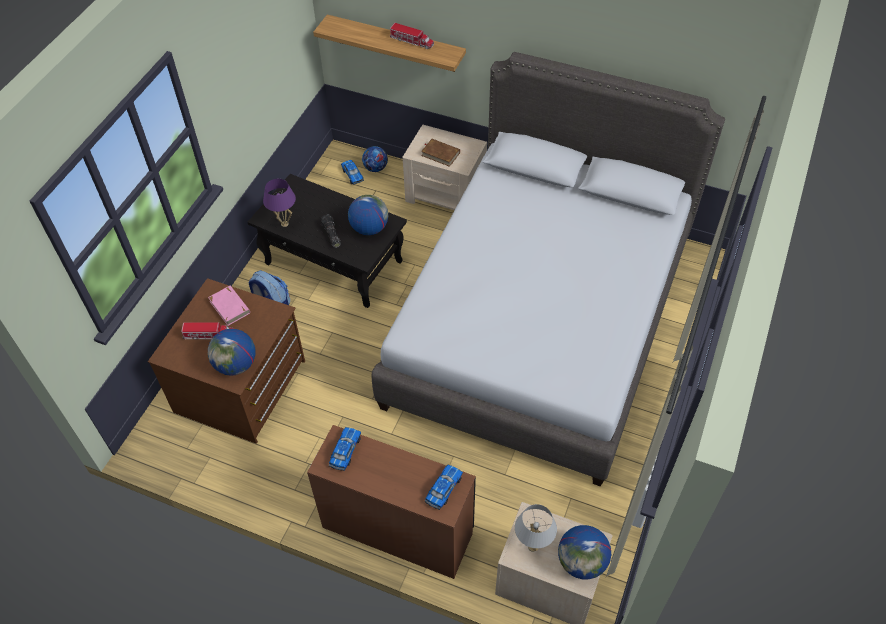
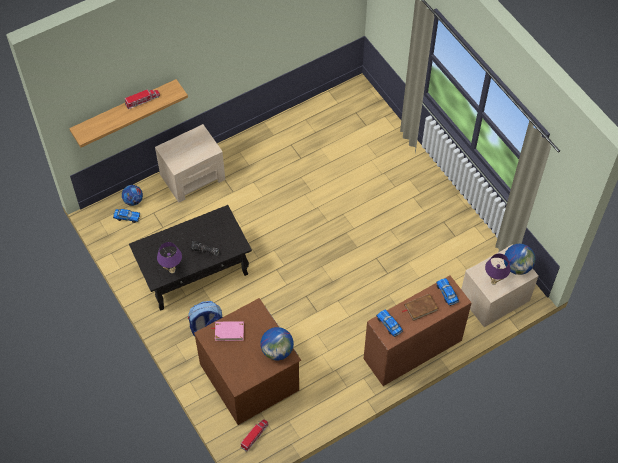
camera: 55 degrees left, 5 degrees up
(209, 335) = (242, 353): toy truck -> toy truck (254, 436)
(369, 228) = (217, 228): globe -> none
(440, 154) = (190, 154): brown book -> brown book (420, 308)
(532, 546) = (493, 282): white table lamp -> purple table lamp
(540, 320) = (333, 193): grey bed -> none

